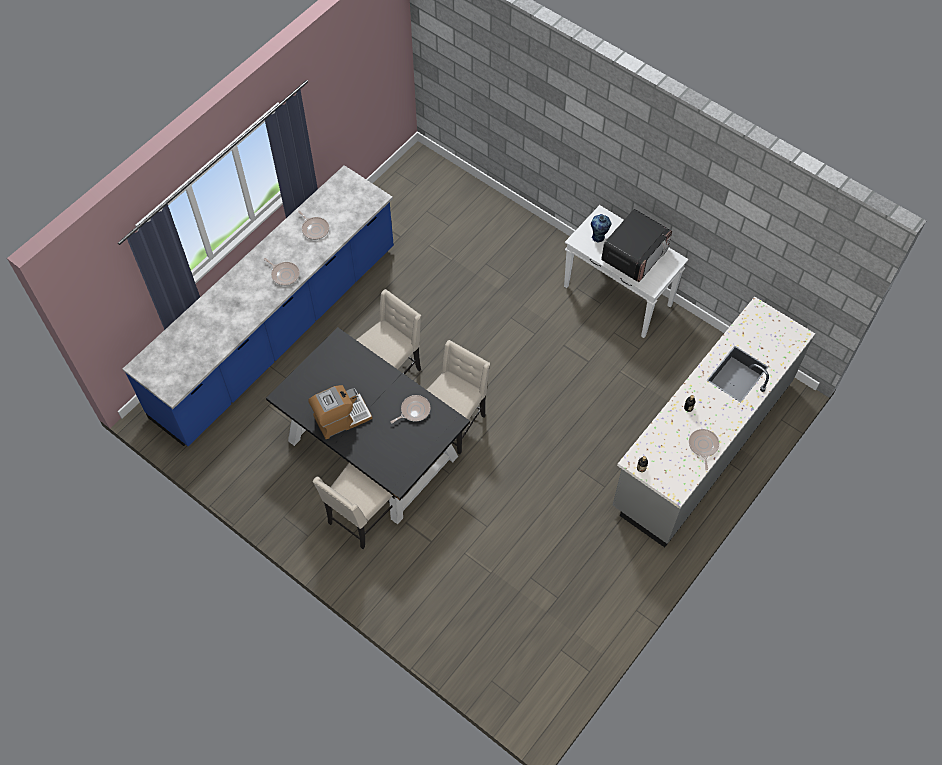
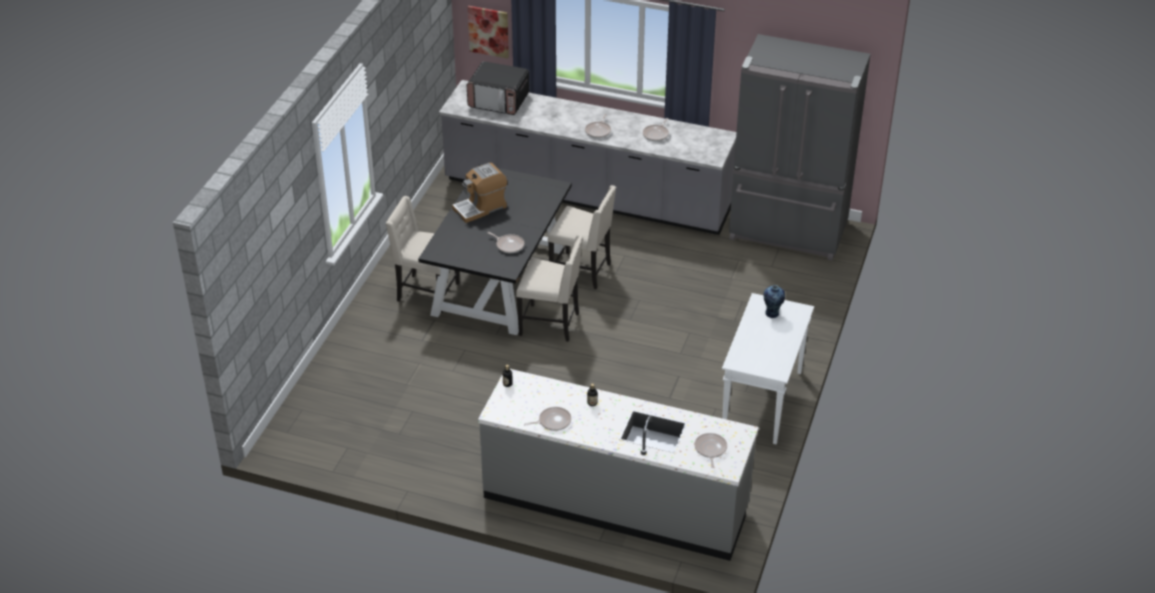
camera: 70 degrees right, 20 degrees down
(114, 307) = (488, 31): none -> picture
(277, 332) = (586, 196): blue counter -> grey counter
(341, 418) = (480, 207): coffee machine -> coffee machine turned 105 degrees clockwise
(407, 195) = (788, 232): none -> grey fridge
(634, 255) = (766, 343): microwave -> microwave (499, 101)
(772, 339) = (710, 449): none -> frying pan

